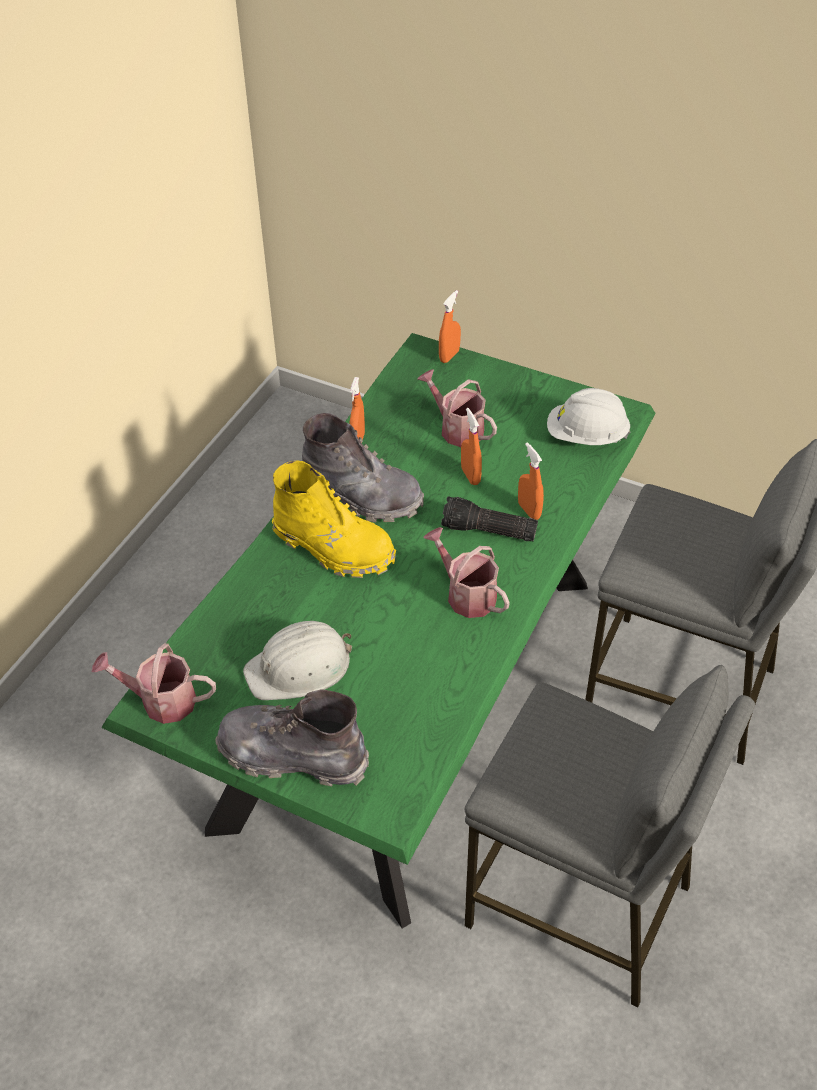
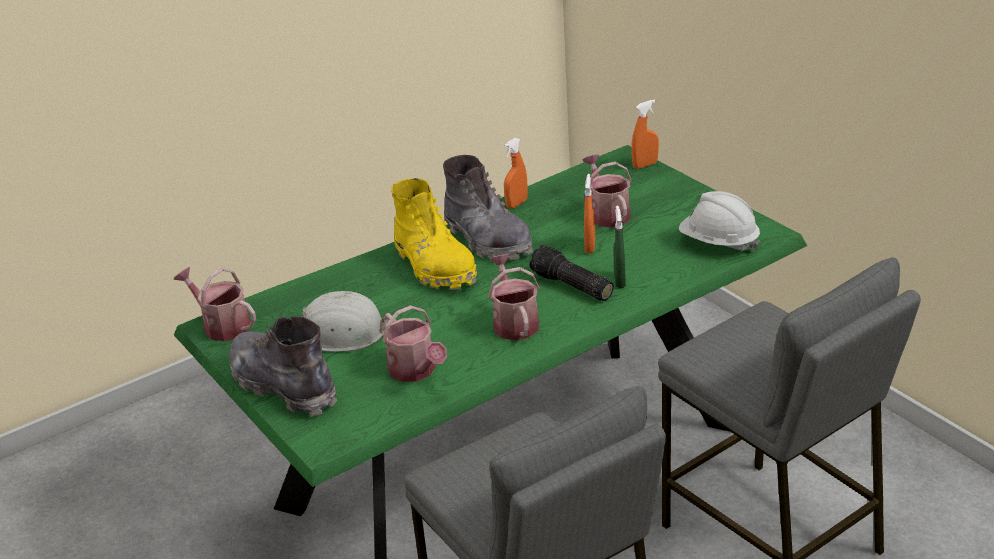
camera: 30 degrees right, 15 degrees down
(415, 688) = (416, 371): none -> watering can
(529, 511) = (619, 281): orange spray bottle -> green spray bottle

